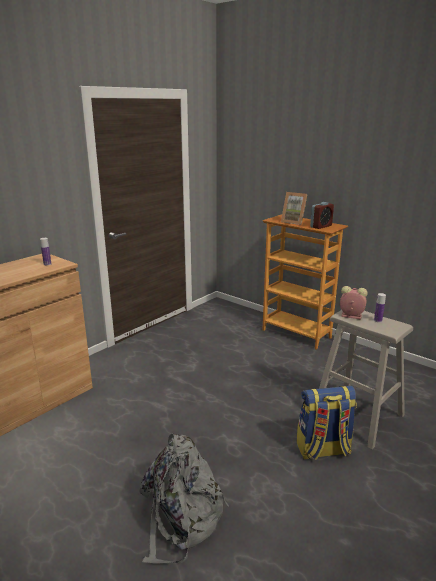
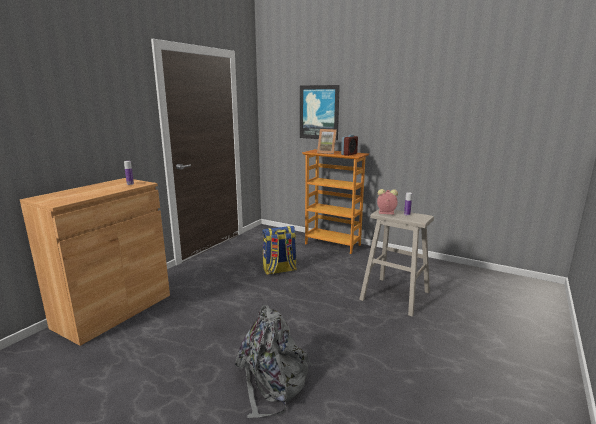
camera: 10 degrees left, 5 degrees down
(289, 168) = (319, 112): none -> picture
(323, 450) = (375, 321): backpack -> backpack (279, 270)

